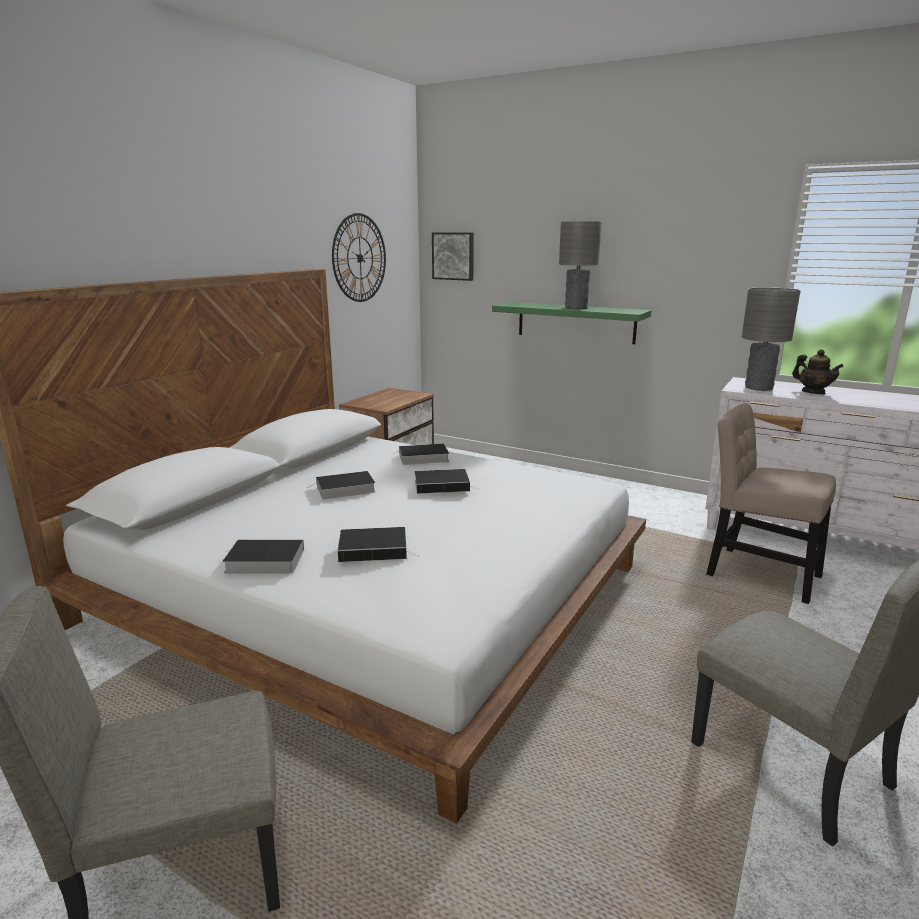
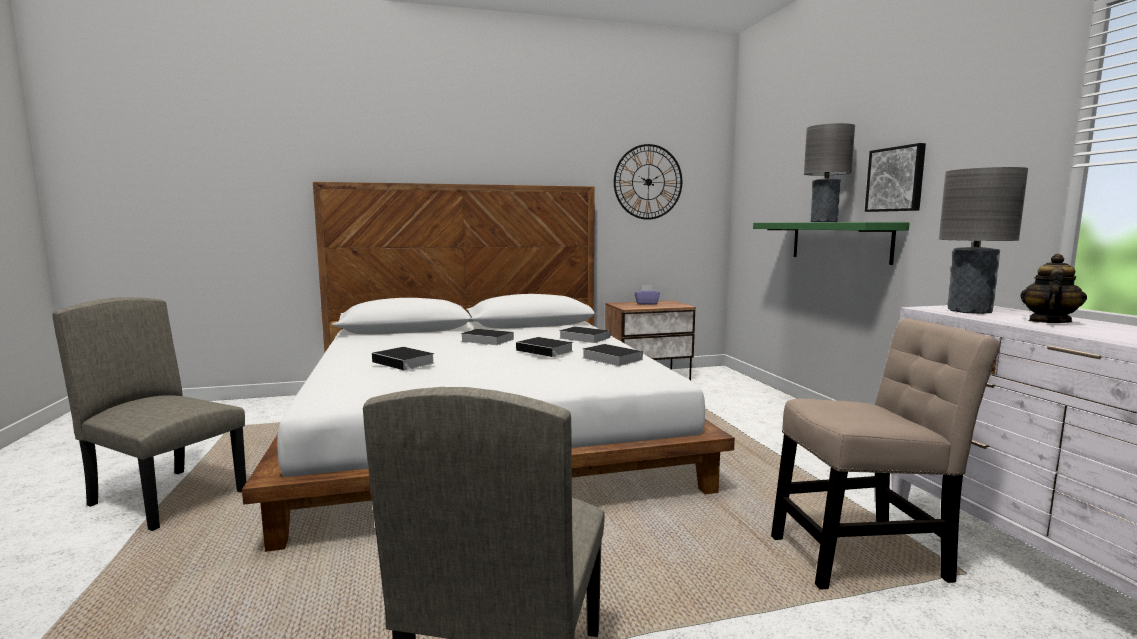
camera: 45 degrees right, 10 degrees down
(262, 561) = (352, 354): book -> book (610, 358)
(381, 397) = (646, 303): none -> purple tissue box
(453, 256) = (753, 181): picture -> picture (896, 179)
(757, 573) = (865, 556): beige chair -> beige chair turned 90 degrees clockwise
(813, 392) = (1048, 322): teapot -> teapot turned 150 degrees counterclockwise

